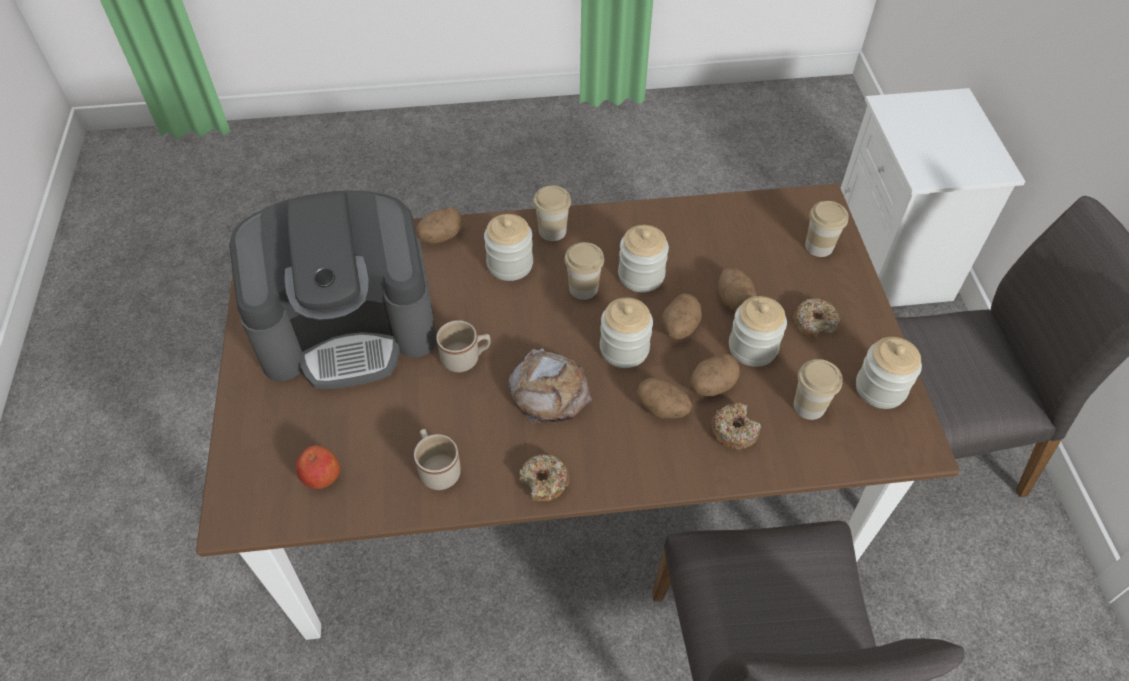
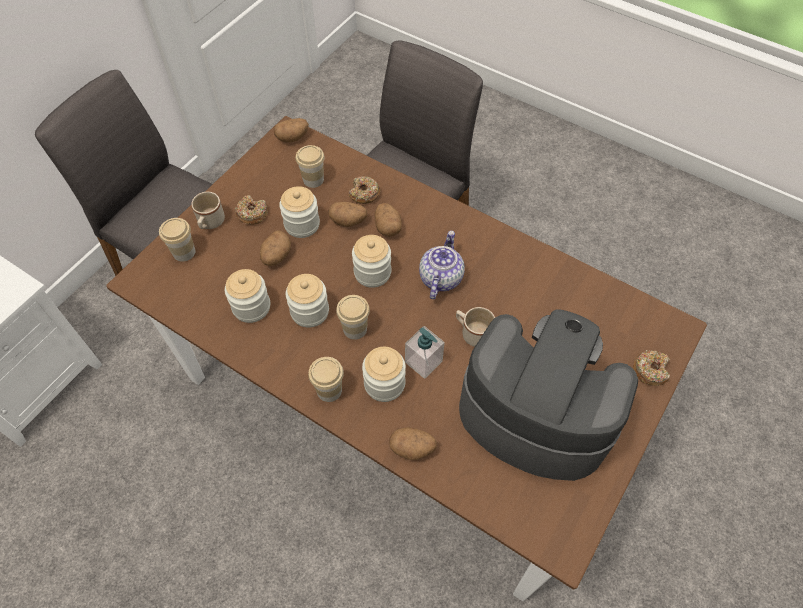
camera: 140 degrees left, 5 degrees up
(321, 476) = (612, 318): apple -> none
(437, 468) = (539, 278): beige mug -> beige mug (210, 223)
(491, 302) = (423, 362): none -> soap dispenser
(544, 482) = (486, 234): donut -> donut (650, 370)
(550, 391) = (440, 278): bread -> teapot
(679, 328) = (327, 262): potato -> potato (293, 137)
(880, 388) = (268, 164): jar -> jar (251, 307)

